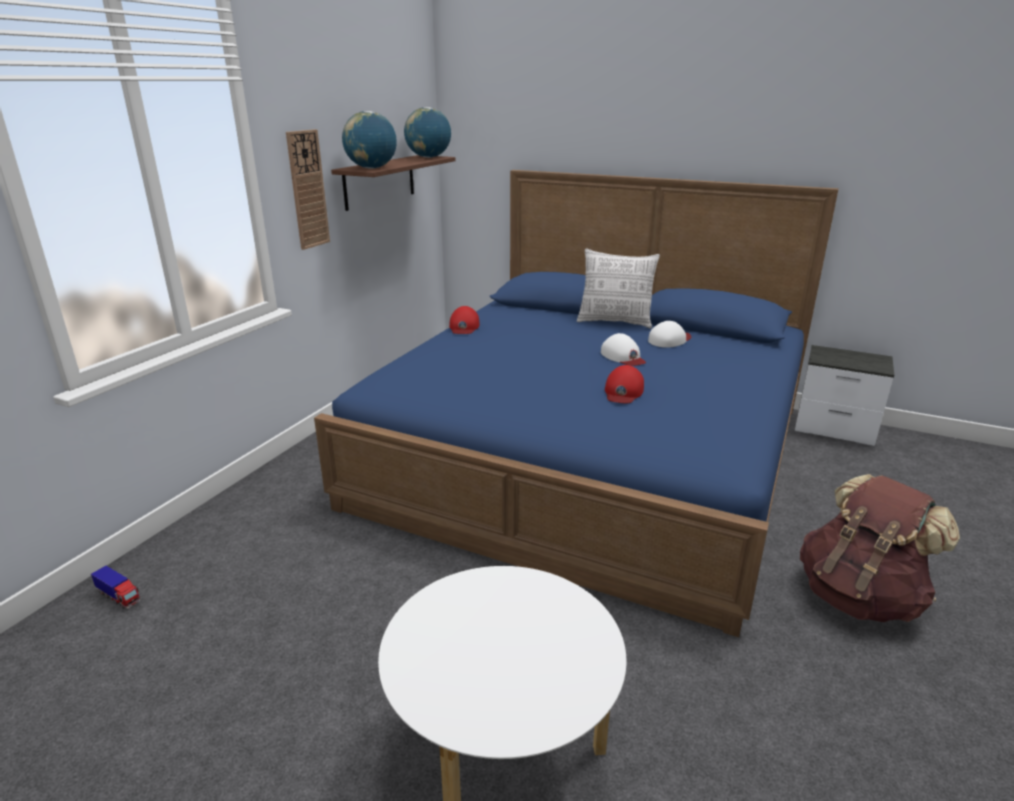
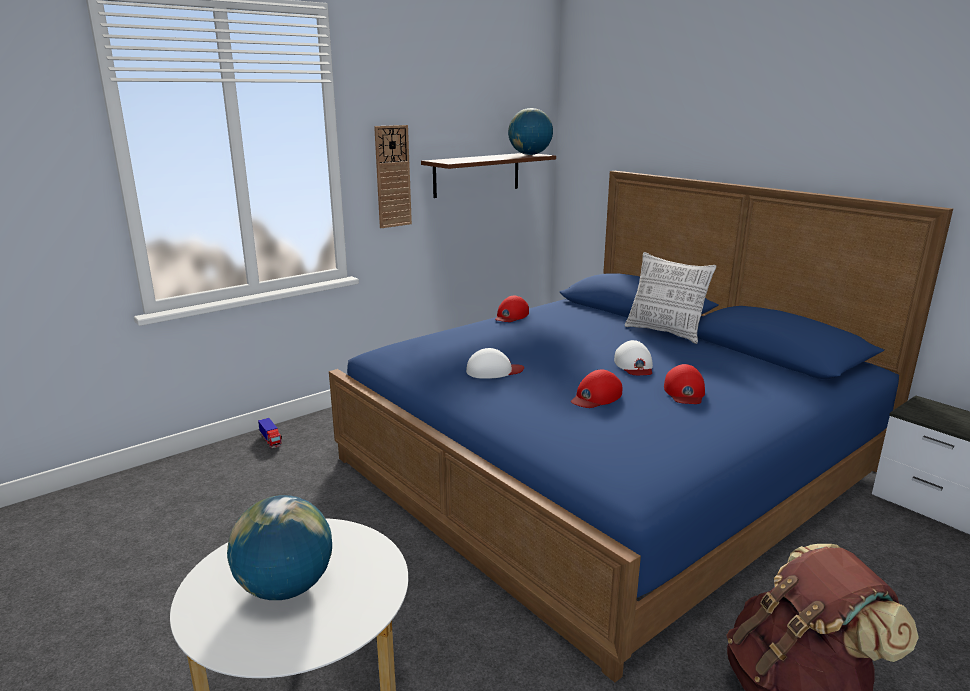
camera: 25 degrees right, 5 degrees down
(119, 597) = (148, 484): toy truck -> toy truck (271, 441)
(371, 168) = (455, 161): globe -> globe (285, 587)
(670, 340) = (704, 358): white cap -> white cap (494, 371)
(686, 373) = (684, 392): none -> red cap

